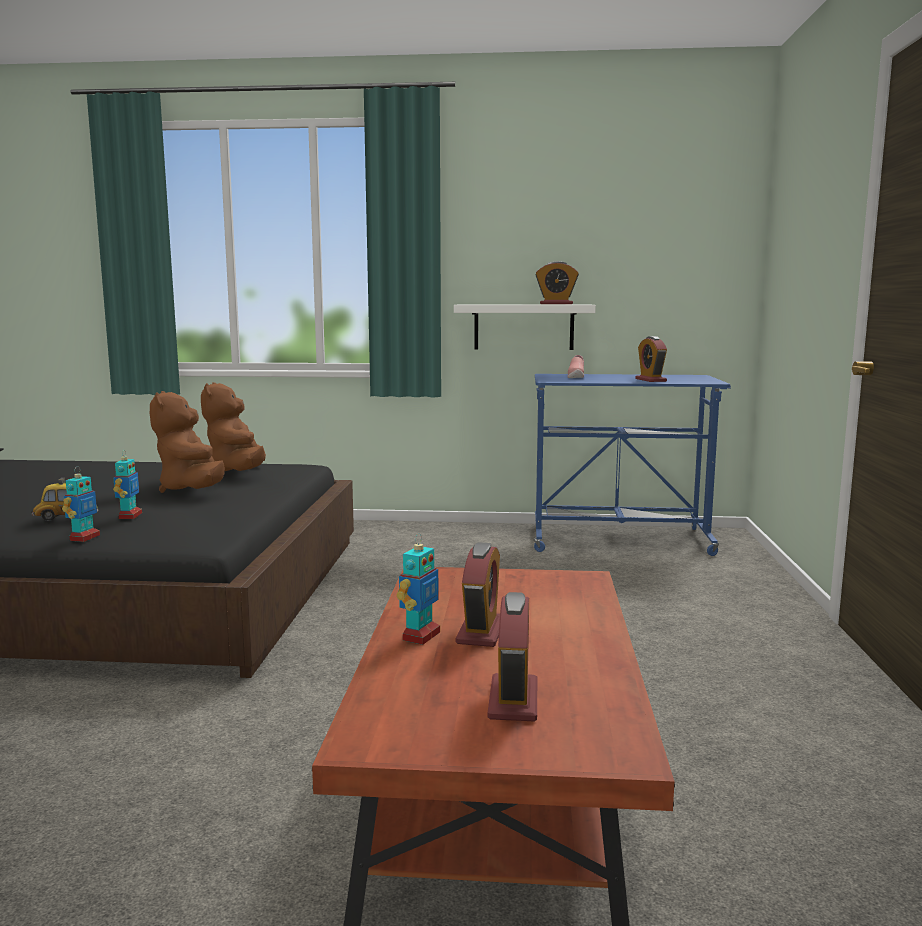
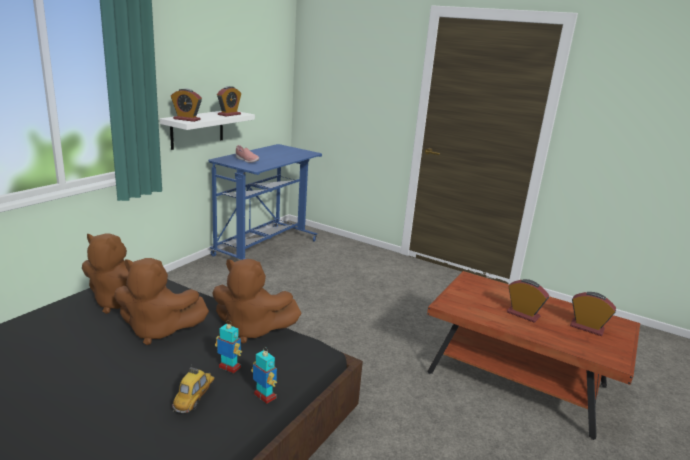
camera: 65 degrees left, 10 degrees up
(227, 512) = (252, 330): none -> brown plush toy
(420, 636) = (523, 327): toy robot -> none
(650, 380) = (285, 156): alarm clock -> alarm clock (187, 119)

